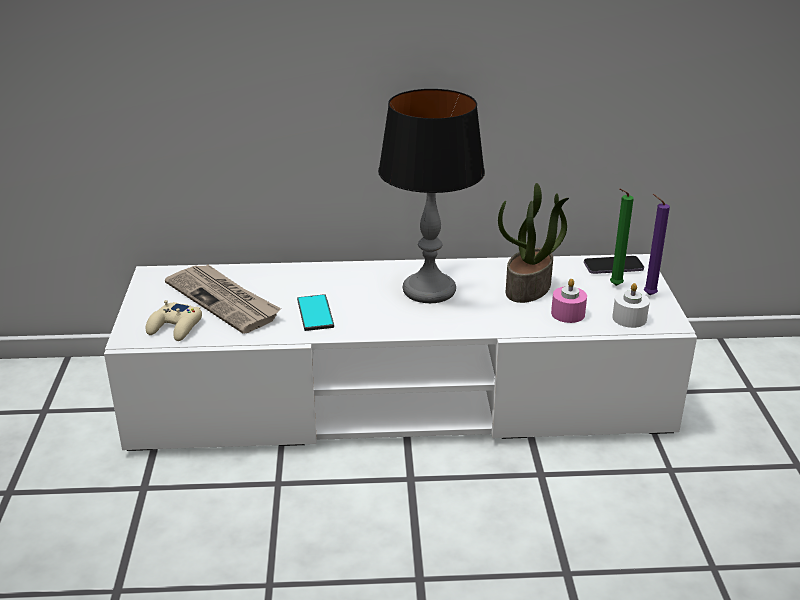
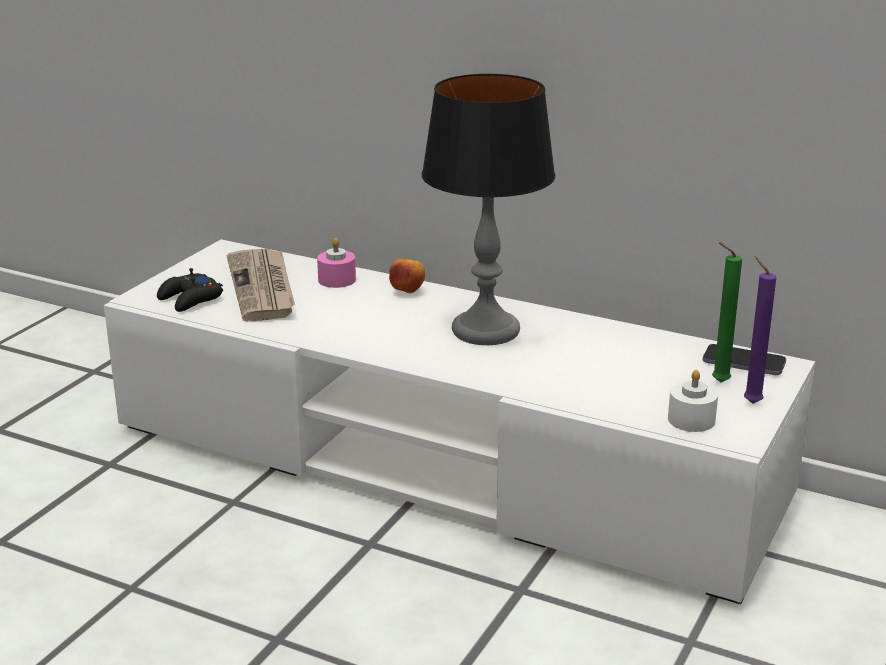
camera: 30 degrees right, 5 degrees down
(175, 327) = (190, 299): beige game controller -> black game controller
(315, 313) = (337, 322): phone -> none
(338, 273) = (407, 292): none -> apple
(529, 289) = (604, 358): potted plant -> none
(568, 314) = (619, 395): pink candle -> pink candle (337, 280)

